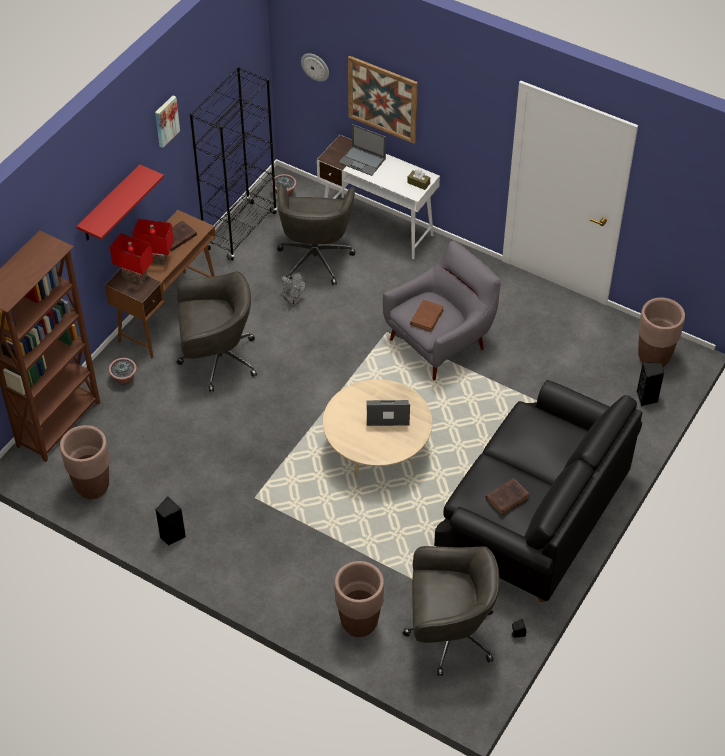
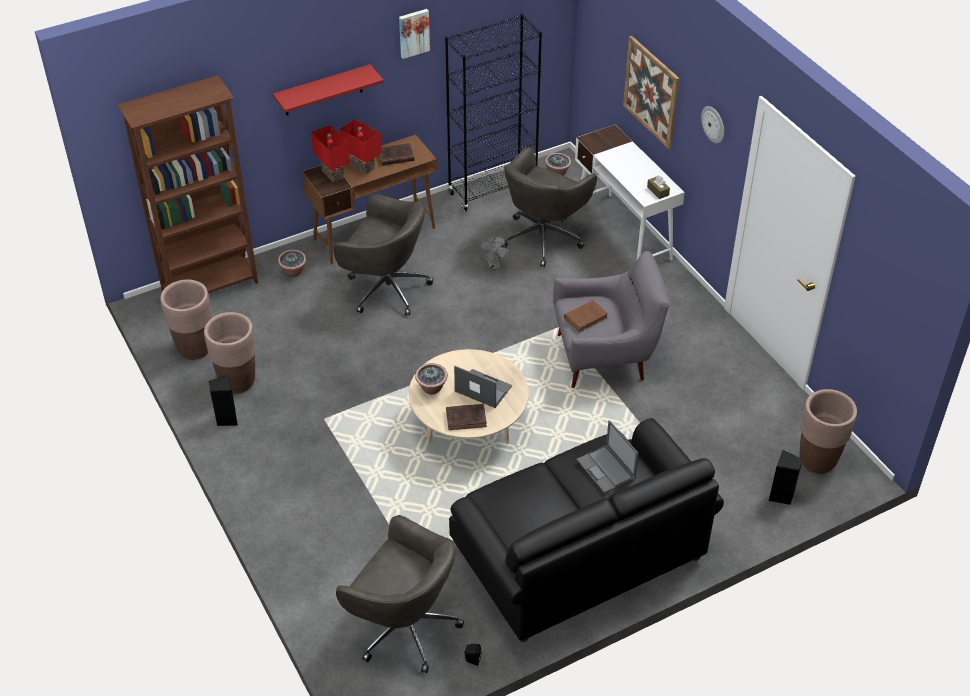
camera: 30 degrees right, 5 degrees down
(315, 66) = (606, 43): wall clock -> wall clock (713, 124)
(347, 431) = (432, 388): none -> potted plant
(359, 623) = (329, 574): brown planter -> brown planter (237, 382)
(362, 161) = (618, 153): laptop -> laptop (606, 469)
(508, 497) = (530, 512): brown book -> brown book (467, 418)

